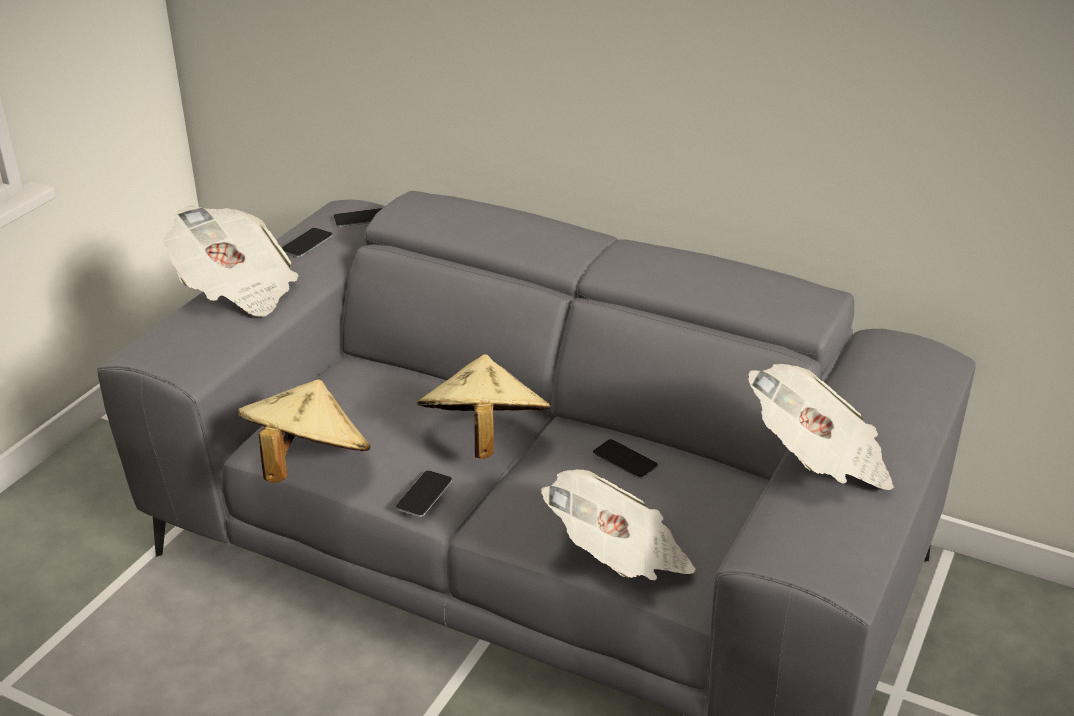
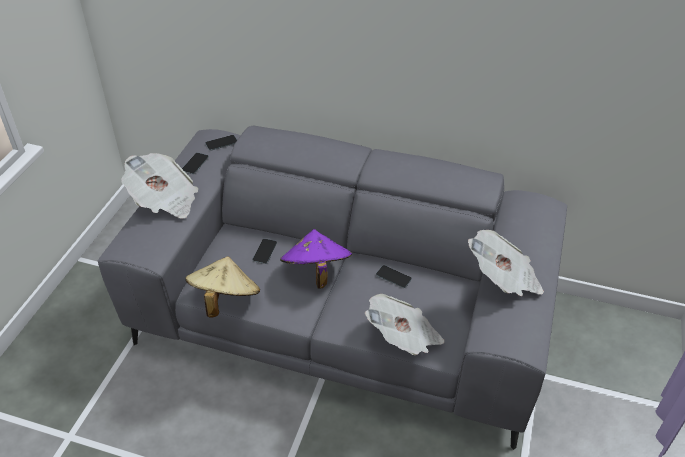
camera: 10 degrees left, 10 degrees up
(424, 494) = (292, 311): phone -> phone (264, 251)
(483, 439) = (316, 272): beige hat -> purple hat

